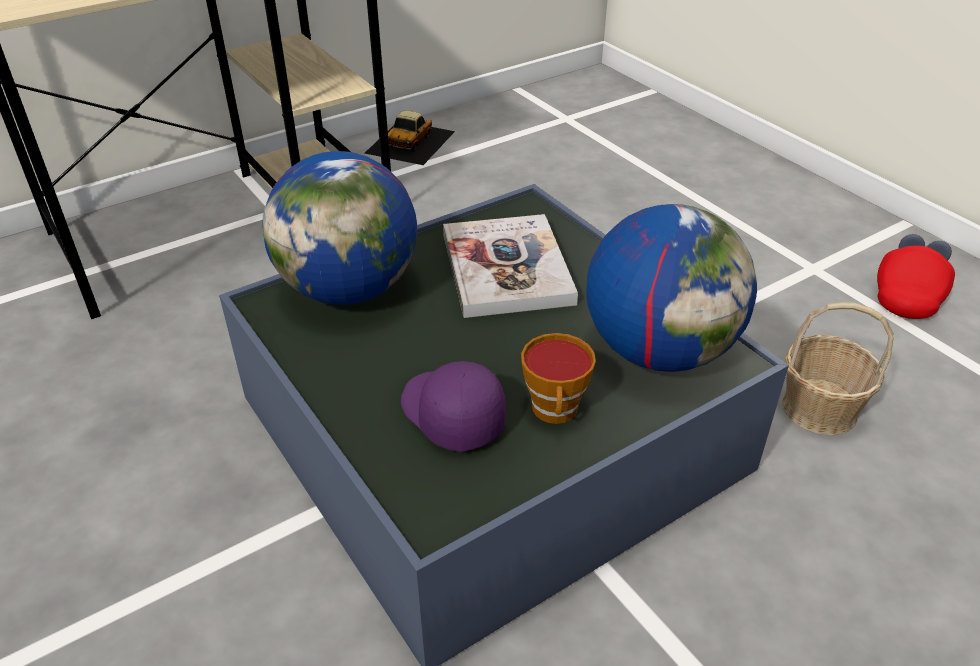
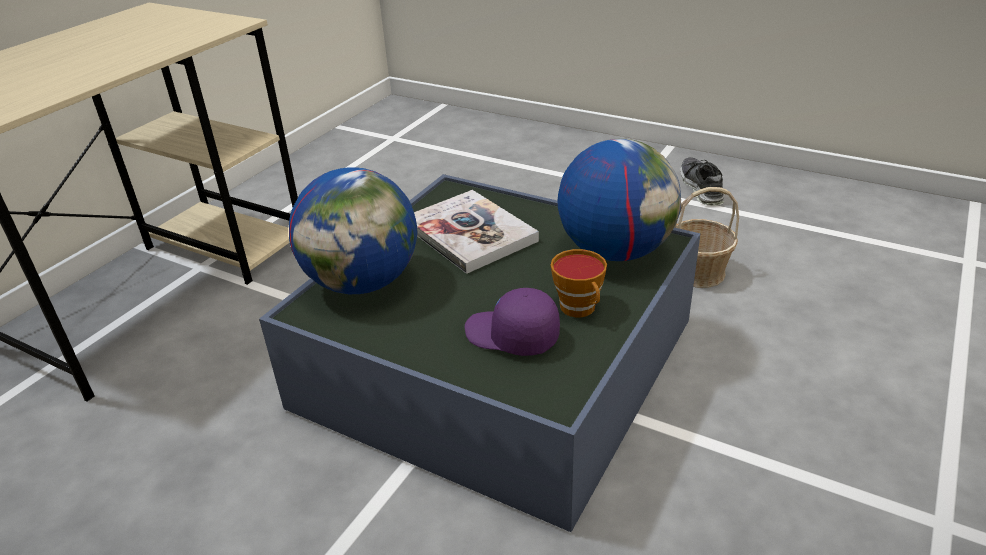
camera: 25 degrees left, 5 degrees down
(411, 142) = (279, 185): toy car -> none
(907, 294) = (700, 188): red cap -> shoe

